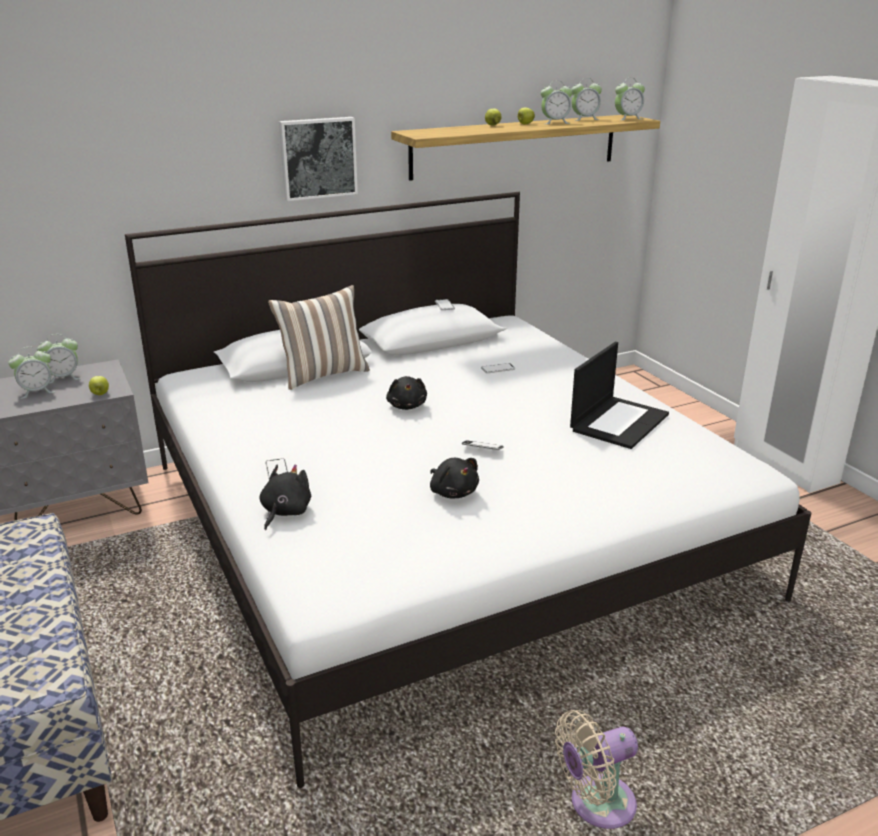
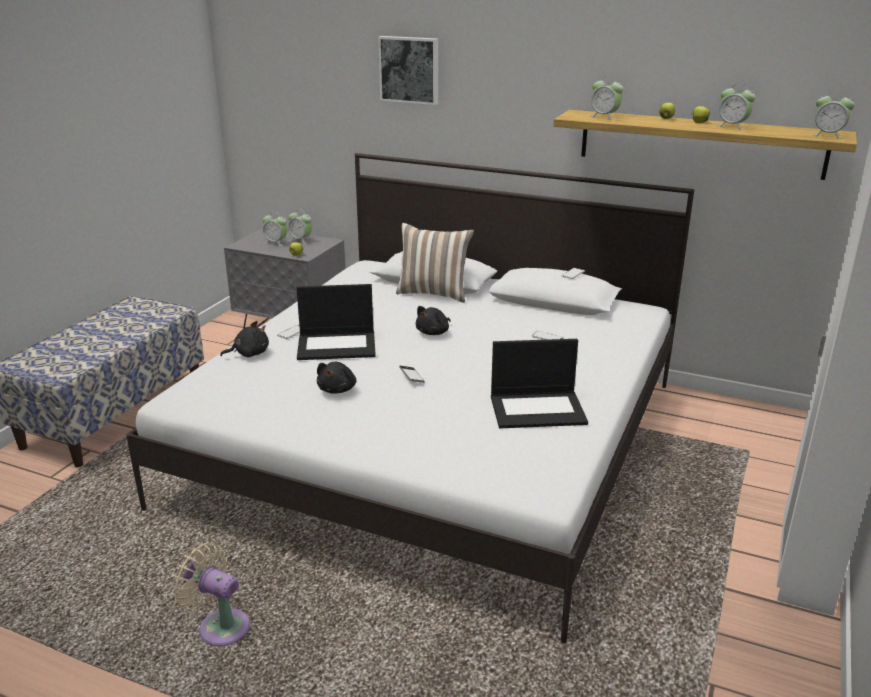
camera: 50 degrees right, 0 degrees up
(318, 158) = (501, 122): picture -> picture (409, 70)
(358, 457) = (337, 345): none -> laptop
(584, 119) = (780, 128): alarm clock -> alarm clock (604, 117)

